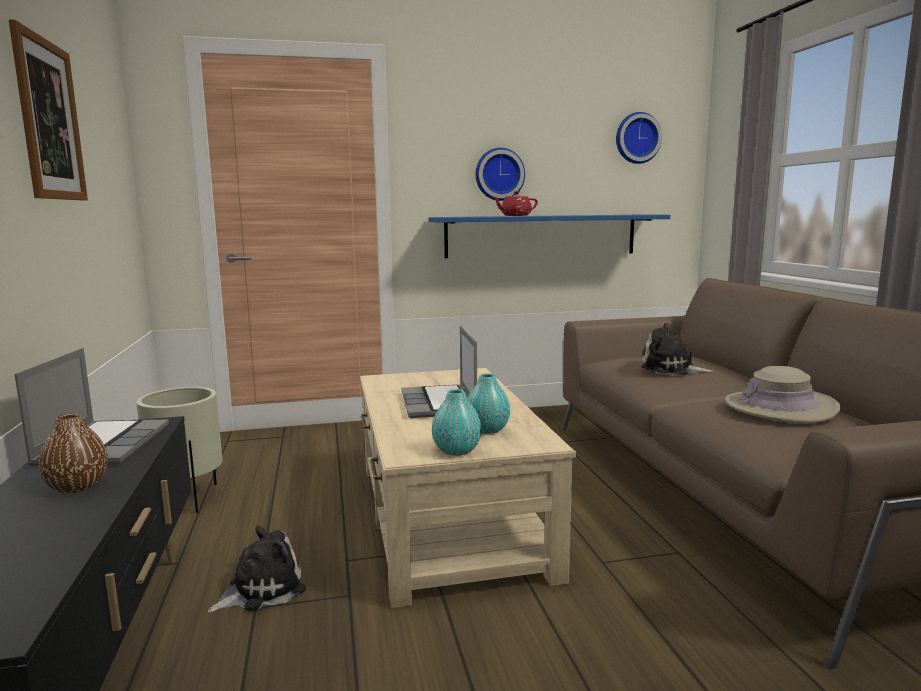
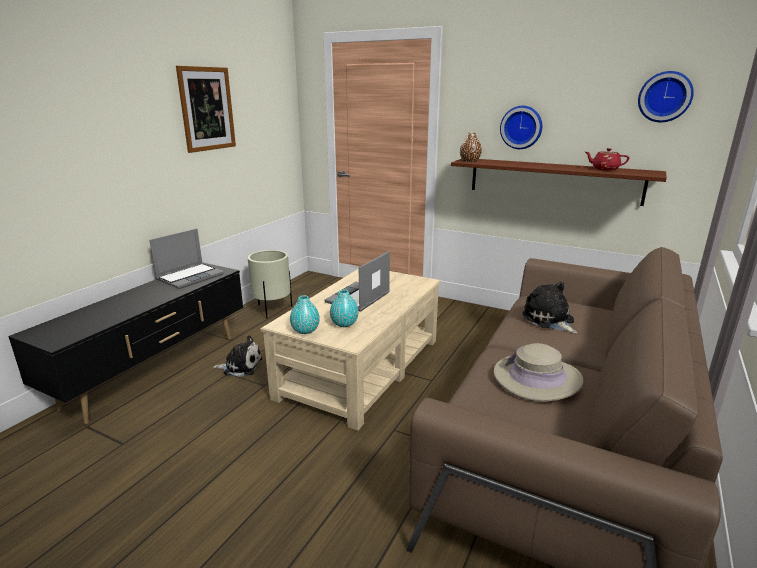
camera: 40 degrees right, 10 degrees up
(77, 486) = (153, 295): brown vase -> brown vase (470, 161)
(515, 216) = (518, 164): red teapot -> red teapot (604, 169)
(541, 235) = (553, 180): blue shelf -> brown shelf

